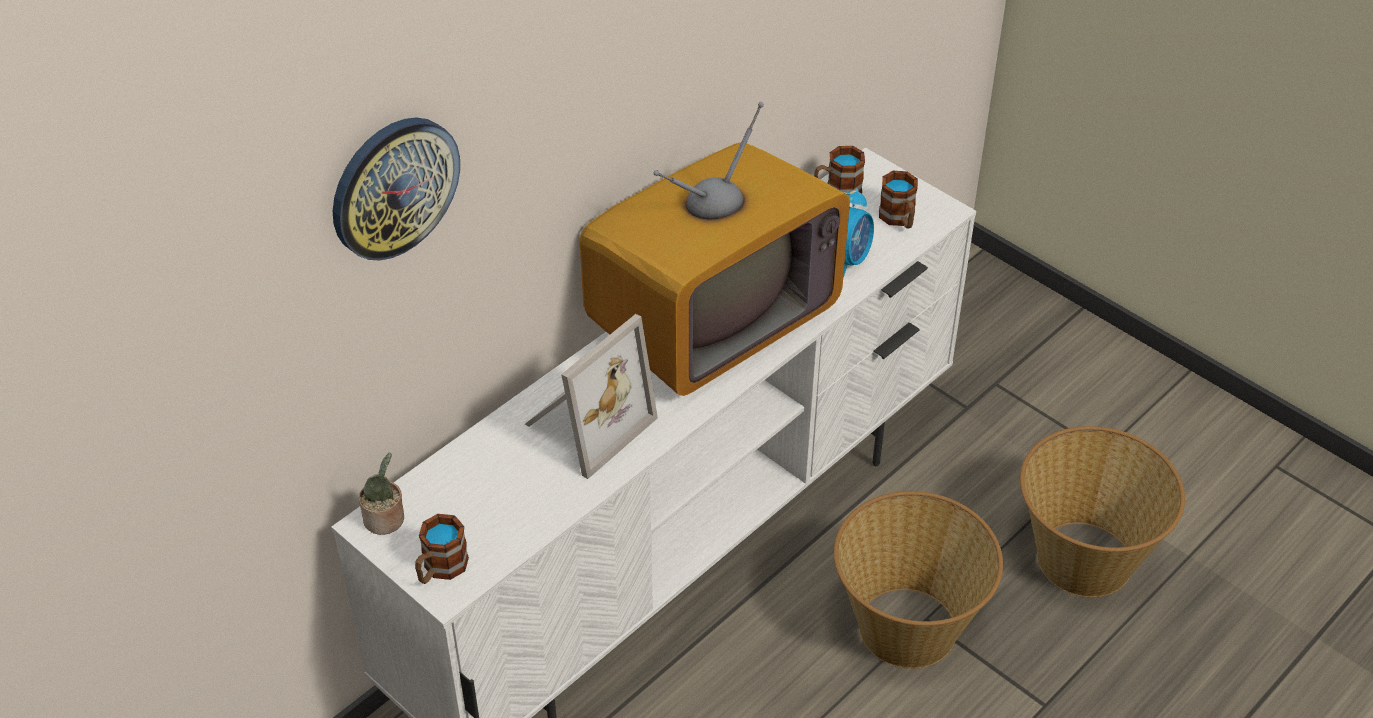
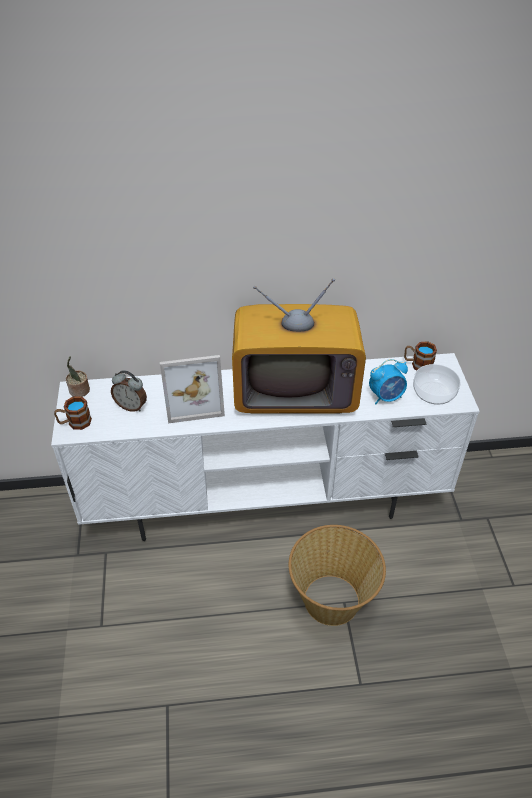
camera: 40 degrees right, 0 degrees up
(394, 187) = (104, 227): wall clock -> none
(500, 490) = (131, 406): none -> alarm clock
(899, 219) = (434, 393): mug -> bowl
(1083, 557) = (451, 629): basket -> none

